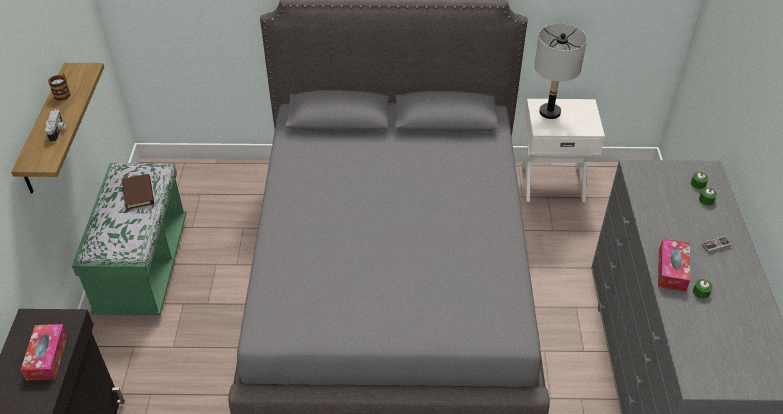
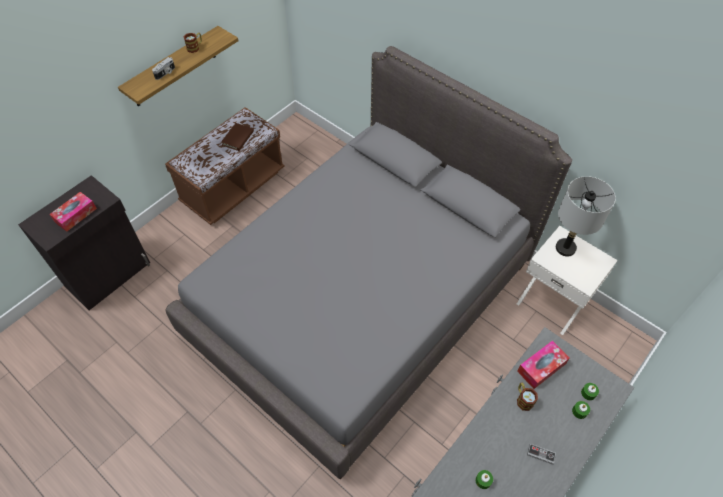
camera: 40 degrees right, 10 degrees up
(143, 267) = (233, 187): green bench -> brown bench
(662, 218) = (523, 399): none -> mug
(671, 270) = (481, 445): tissue box -> tissue box (541, 367)

